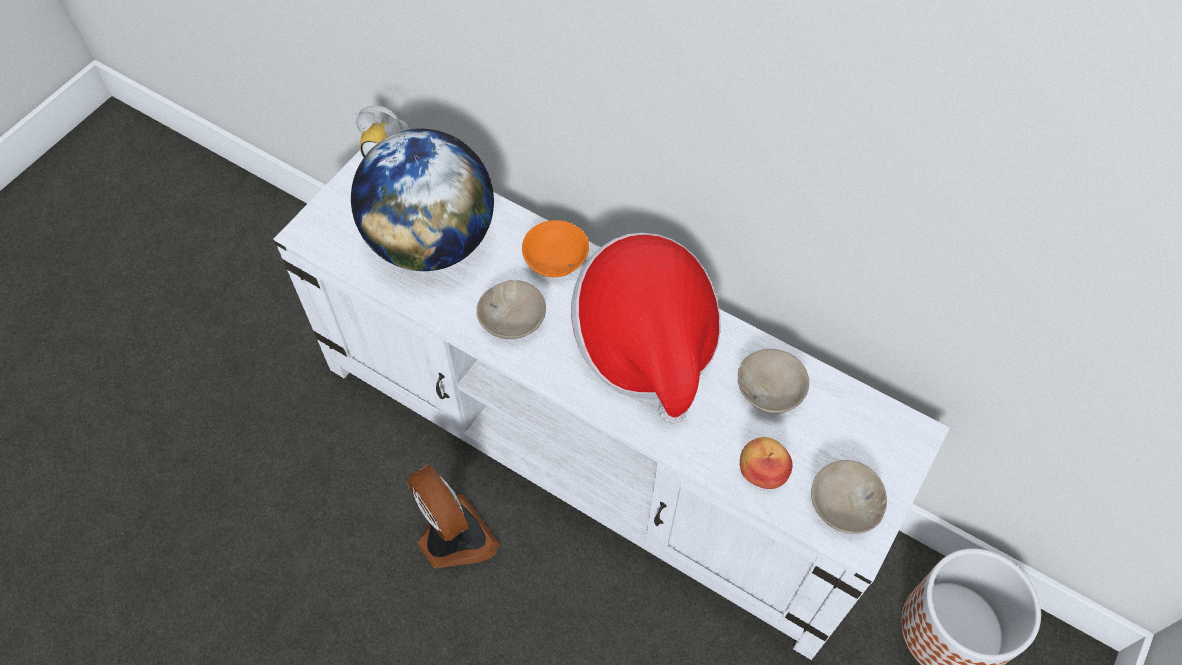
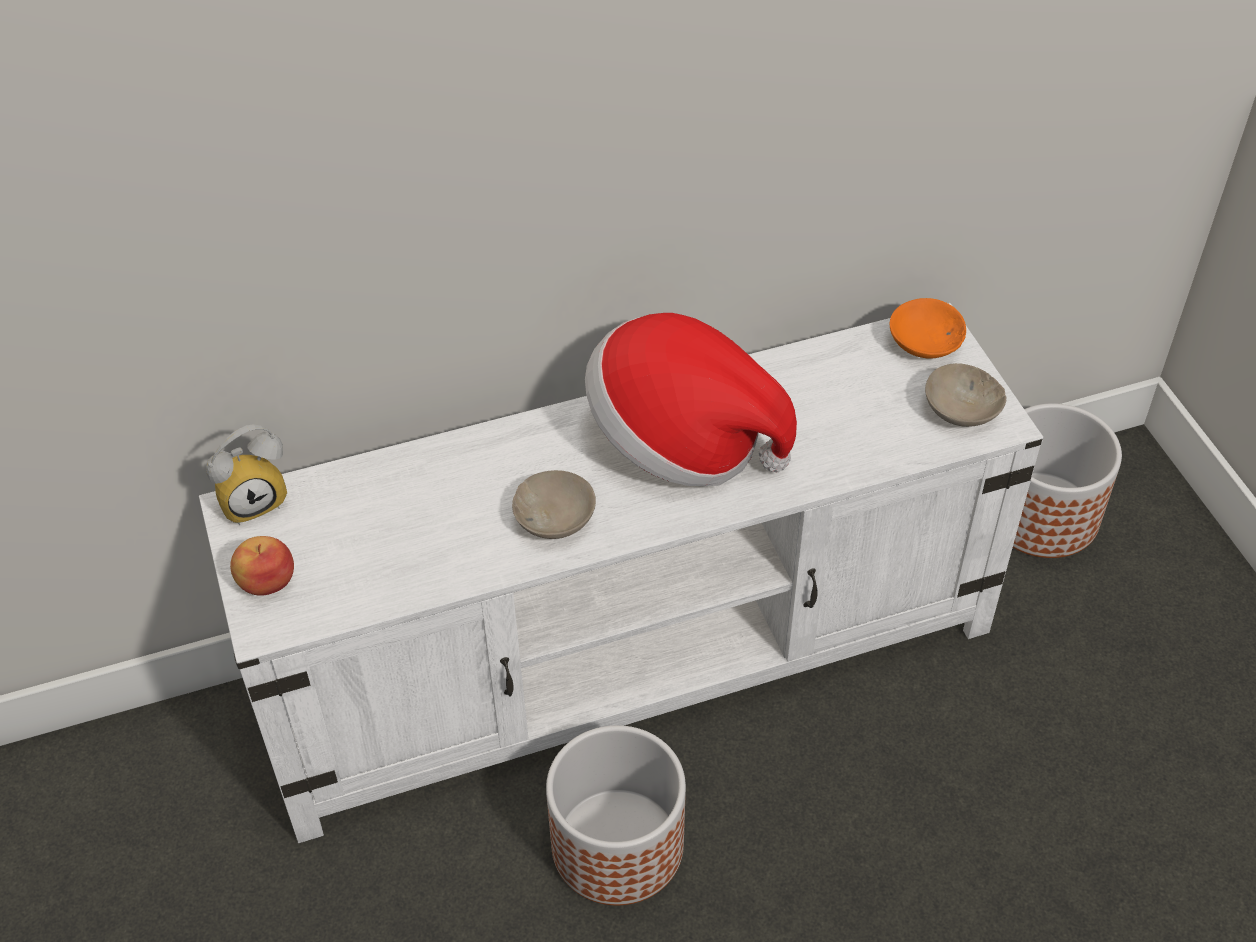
camera: 50 degrees left, 10 degrees down
(432, 242) = (394, 529): globe -> none
(453, 538) = (616, 847): fan -> planter
(555, 257) = (517, 445): orange bowl -> orange bowl (922, 342)
(762, 472) = (884, 441): apple -> apple (266, 581)
(772, 391) = (813, 385): beige bowl -> none

